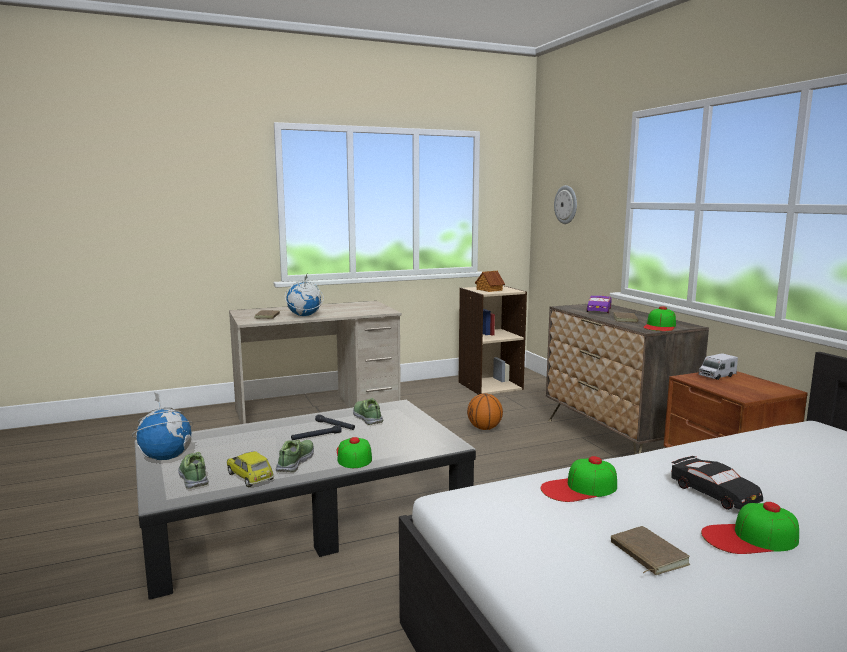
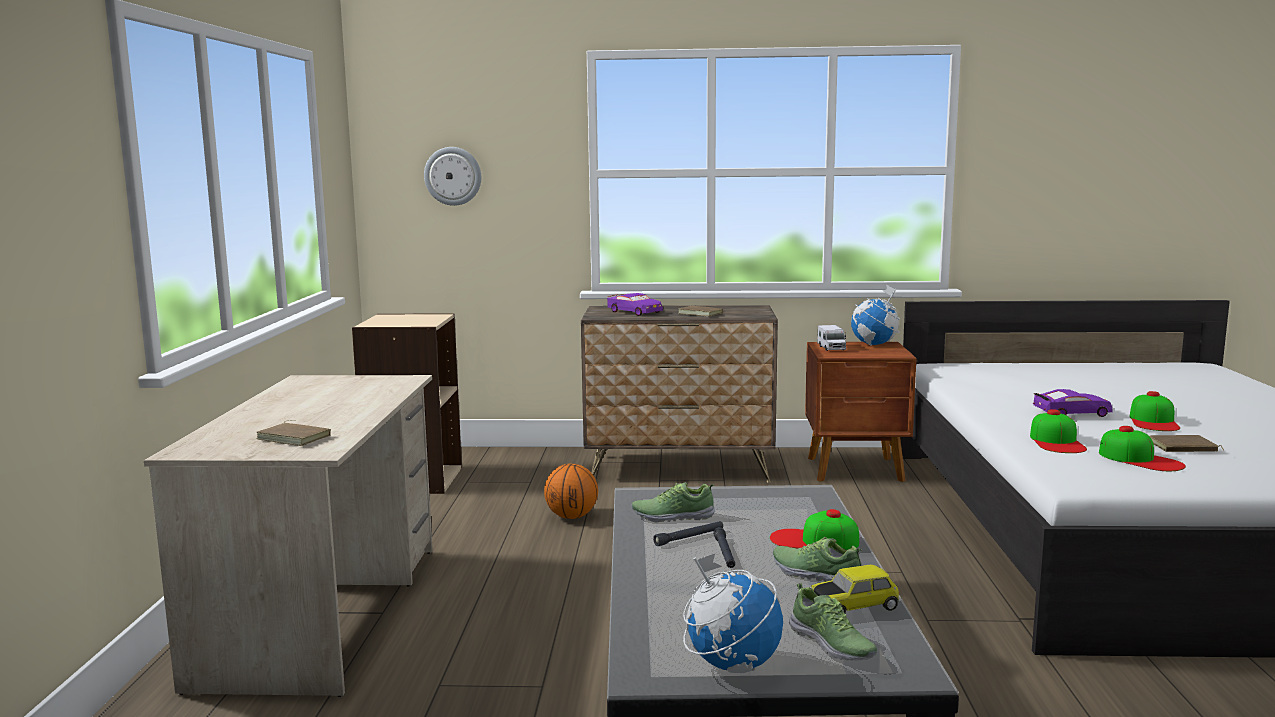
camera: 65 degrees left, 0 degrees up
(194, 476) = (832, 645): shoe -> shoe turned 120 degrees counterclockwise
(304, 316) = (345, 418): globe -> globe (874, 344)
(489, 290) = (406, 321): toy house -> none
(660, 326) = (748, 312): cap -> cap (1140, 459)
(714, 493) = (1071, 413): black toy car -> purple toy car

